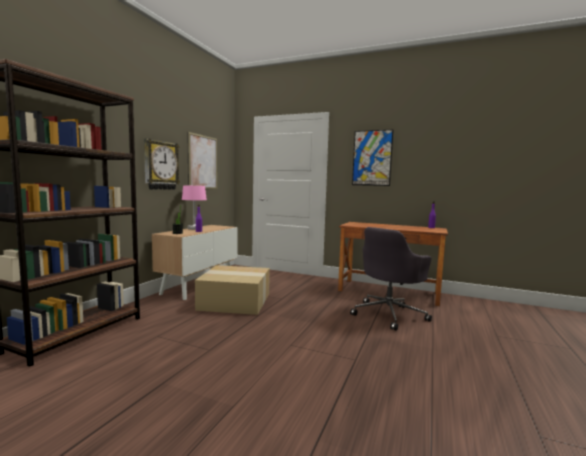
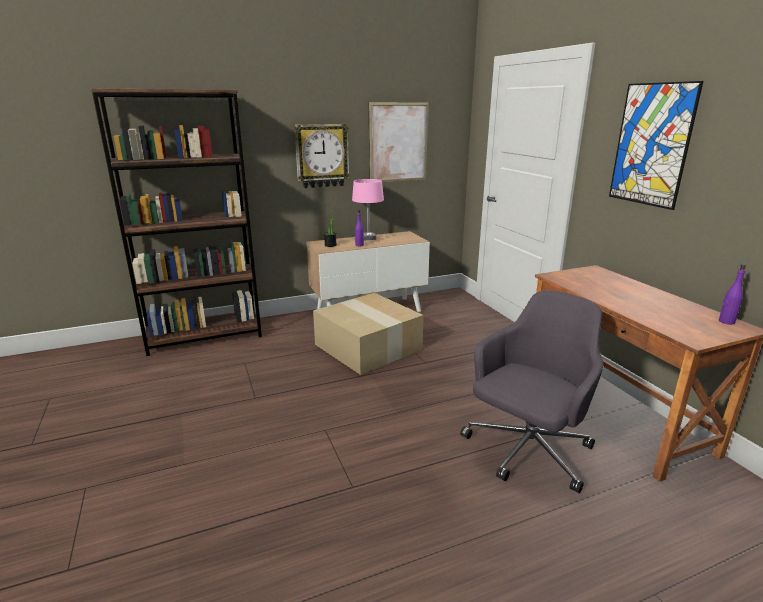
camera: 45 degrees right, 15 degrees up
(389, 314) = (527, 451): grey office chair -> grey office chair turned 135 degrees clockwise

